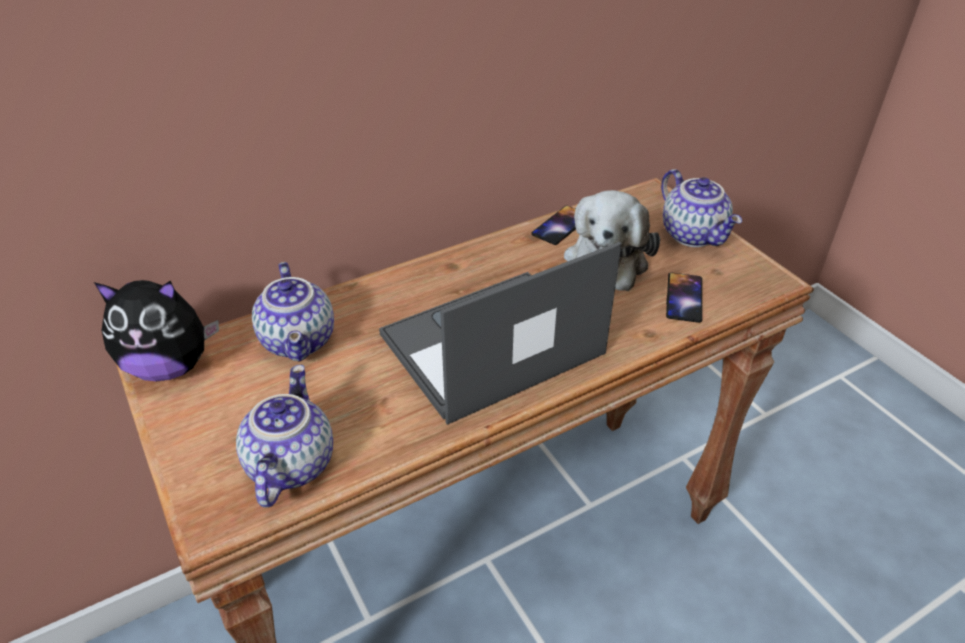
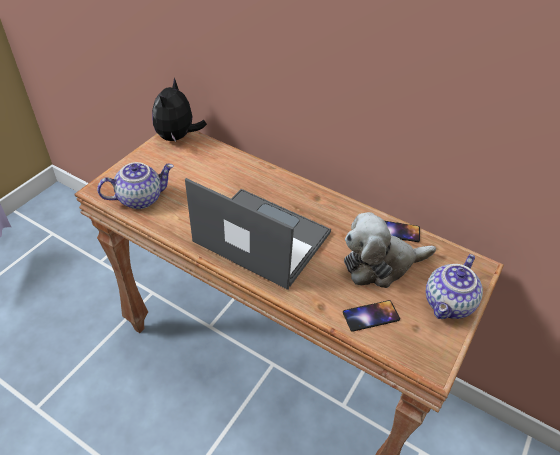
camera: 60 degrees right, 5 degrees up
(170, 366) = (177, 137): plush toy -> plush toy turned 45 degrees clockwise
(300, 341) = (218, 168): teapot -> none

